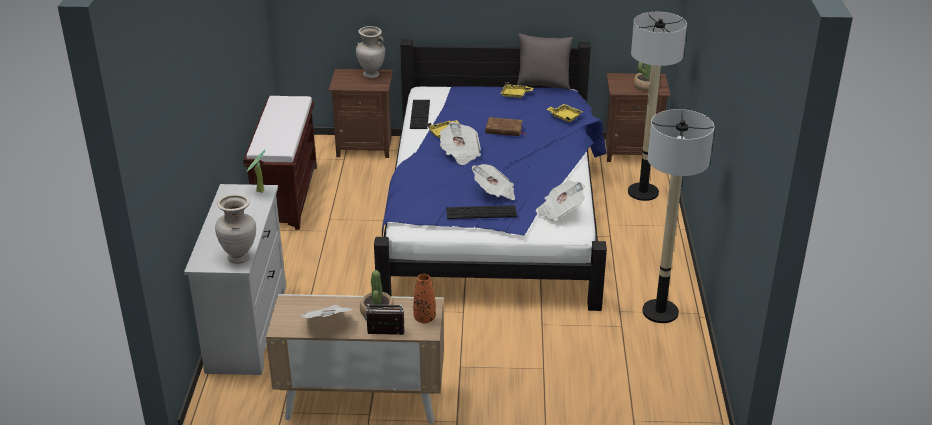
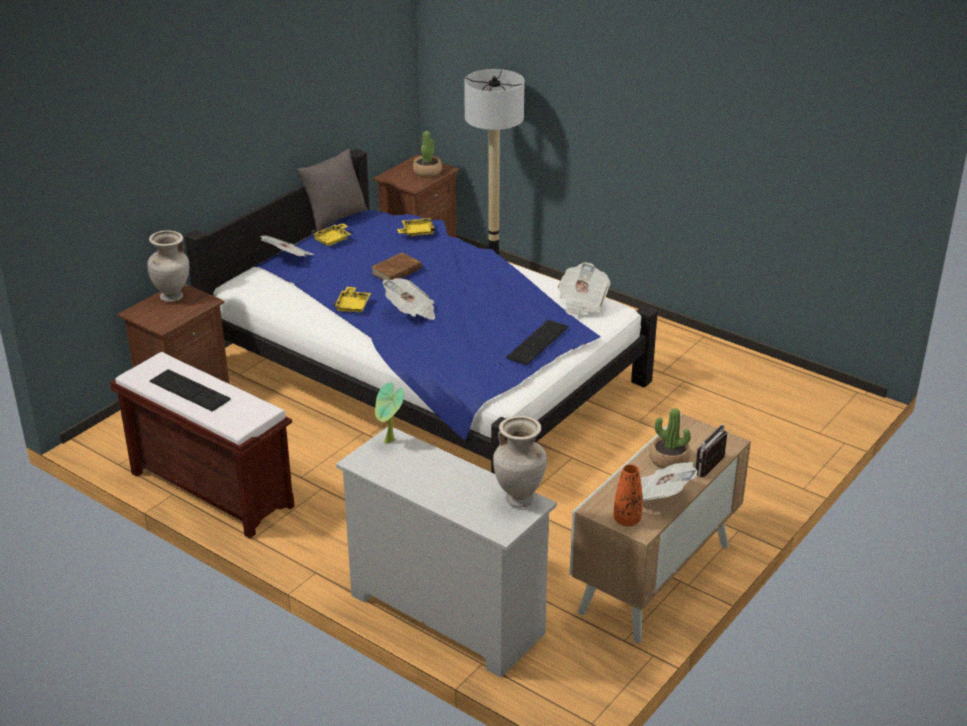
camera: 55 degrees left, 0 degrees up
(420, 114) = (286, 306): keyboard -> keyboard (189, 390)
(424, 318) = (707, 436): orange vase -> orange vase (627, 520)
(494, 192) = (510, 321): newspaper -> newspaper (288, 258)
(660, 312) = (683, 353): floor lamp -> none

